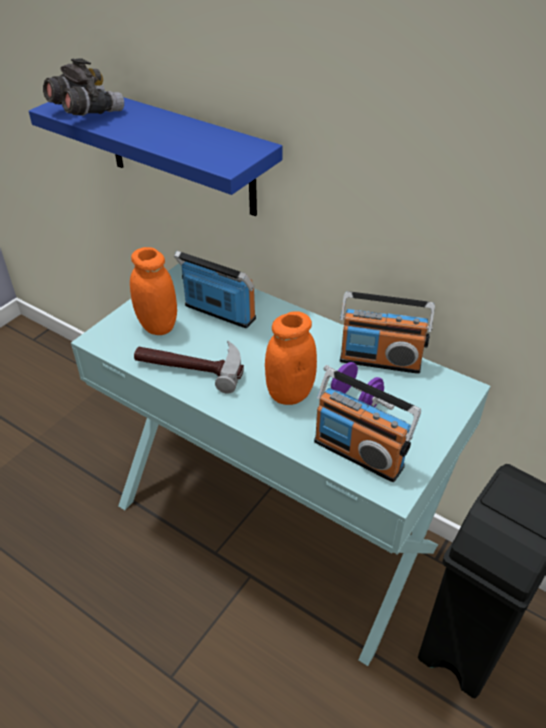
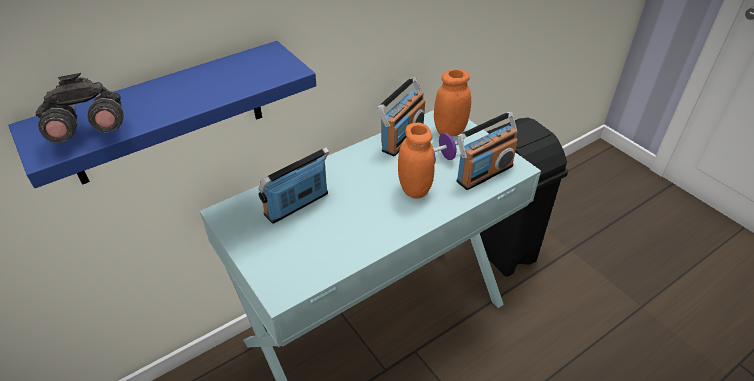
camera: 70 degrees left, 0 degrees up
(158, 326) = (289, 247): orange jar -> orange jar (450, 131)
(191, 366) = (356, 236): hammer -> none

